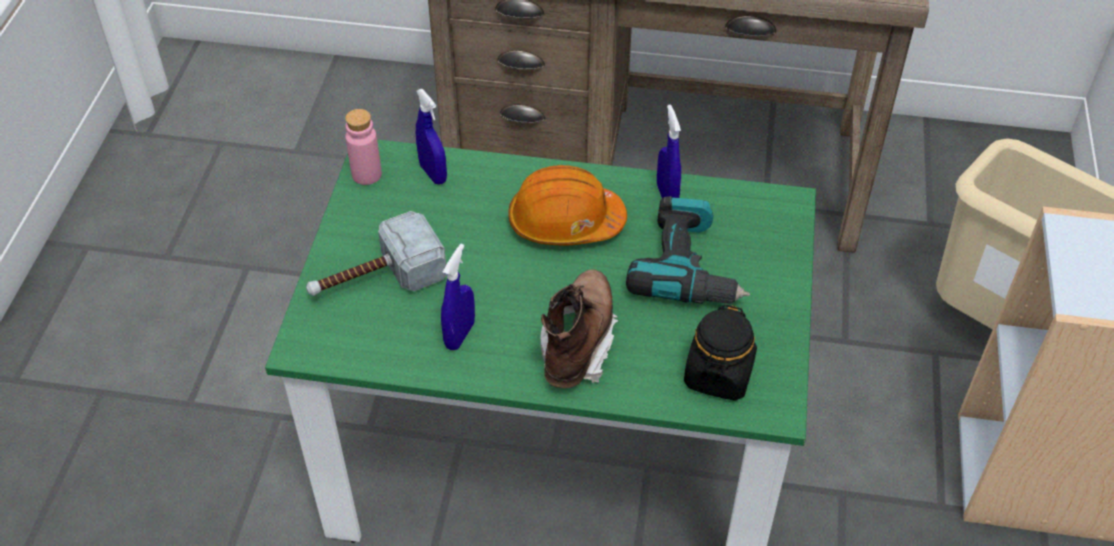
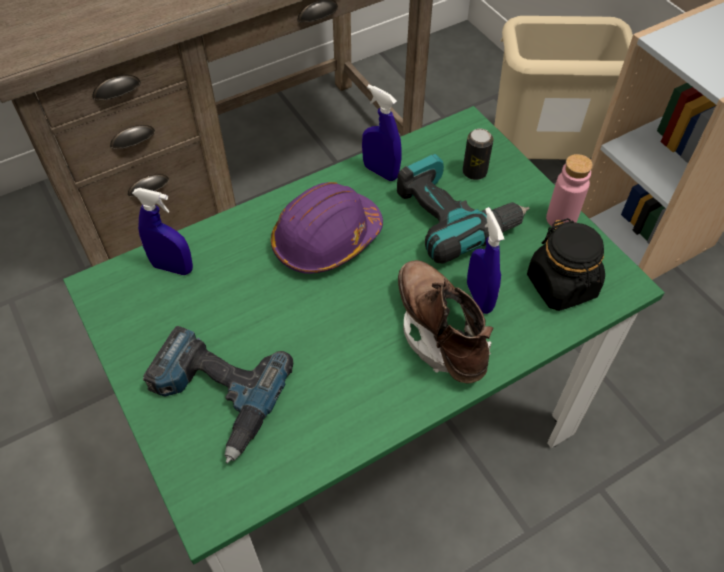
camera: 40 degrees left, 5 degrees up
(366, 174) = (110, 305): pink bottle -> pink bottle (561, 219)
(375, 279) = (215, 396): hammer -> power drill
(460, 335) = (340, 394): blue spray bottle -> blue spray bottle (479, 297)
(565, 222) = (326, 240): orange hard hat -> purple hard hat
(748, 243) = (474, 172): none -> can

